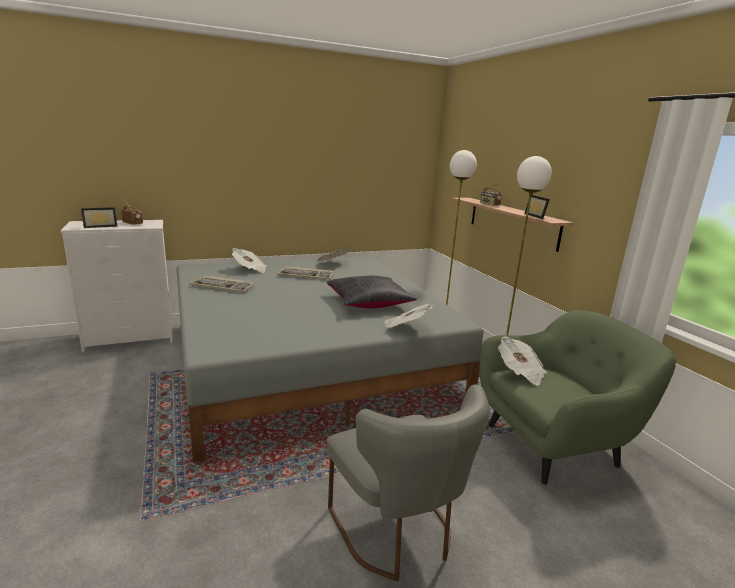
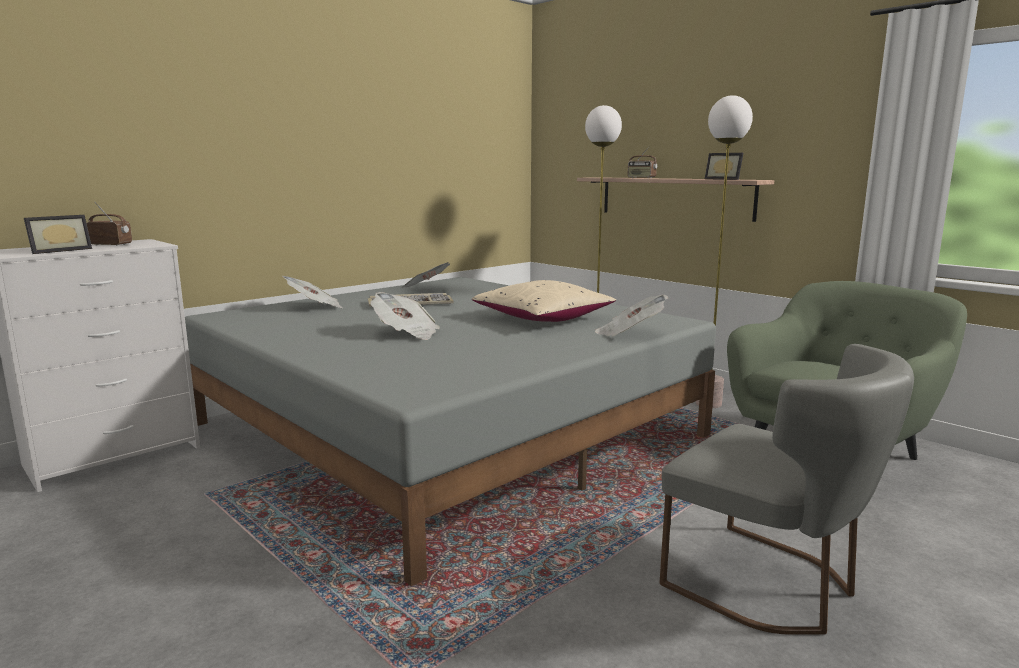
camera: 20 degrees left, 5 degrees down
(223, 286) = (305, 329): keyboard -> none
(369, 302) = (543, 318): black pillow -> beige pillow
(520, 372) = (789, 365): newspaper -> newspaper (406, 333)

